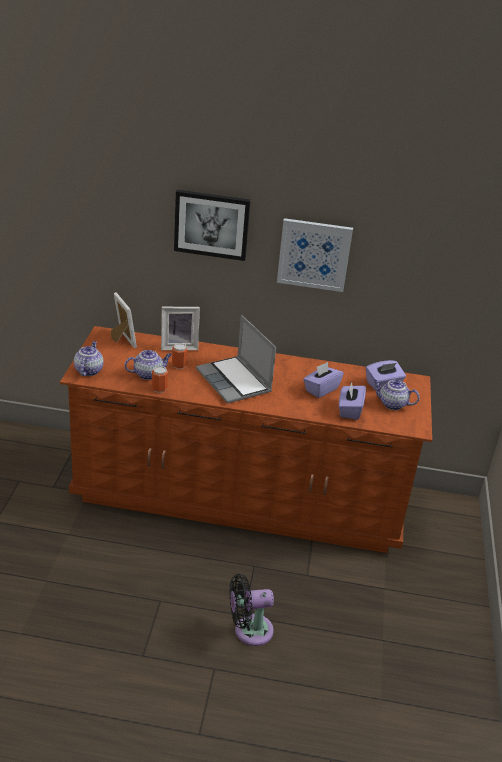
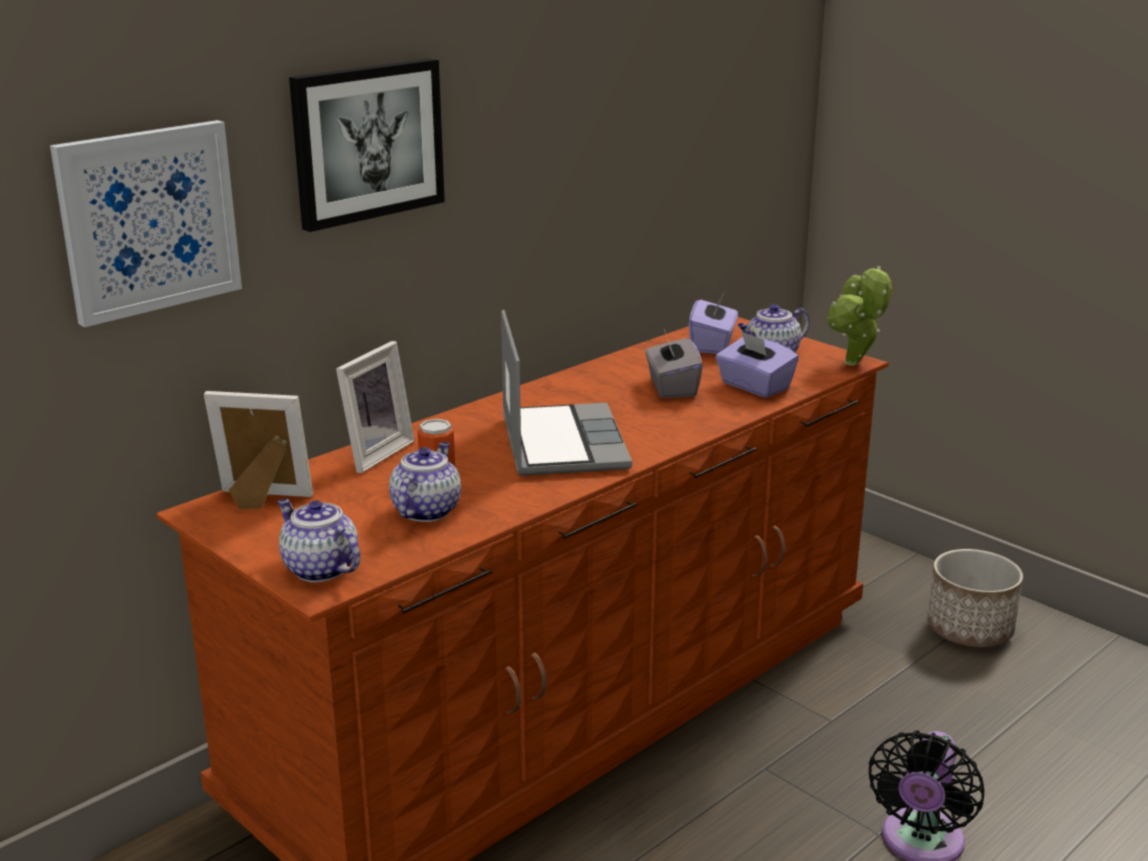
camera: 50 degrees left, 10 degrees down
(159, 388) = (491, 515): can -> none
(235, 381) = (560, 442): laptop -> laptop turned 105 degrees counterclockwise
(314, 254) = (545, 146): picture -> picture (148, 220)
(321, 389) = (671, 387): purple tissue box -> grey tissue box
(413, 430) = (854, 365): none -> potted plant
(432, 599) = (968, 630): none -> planter

